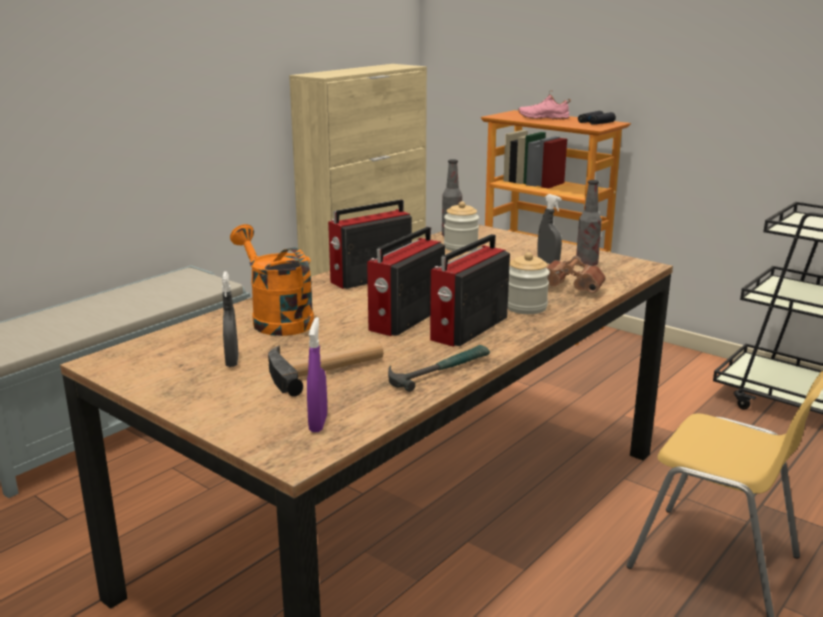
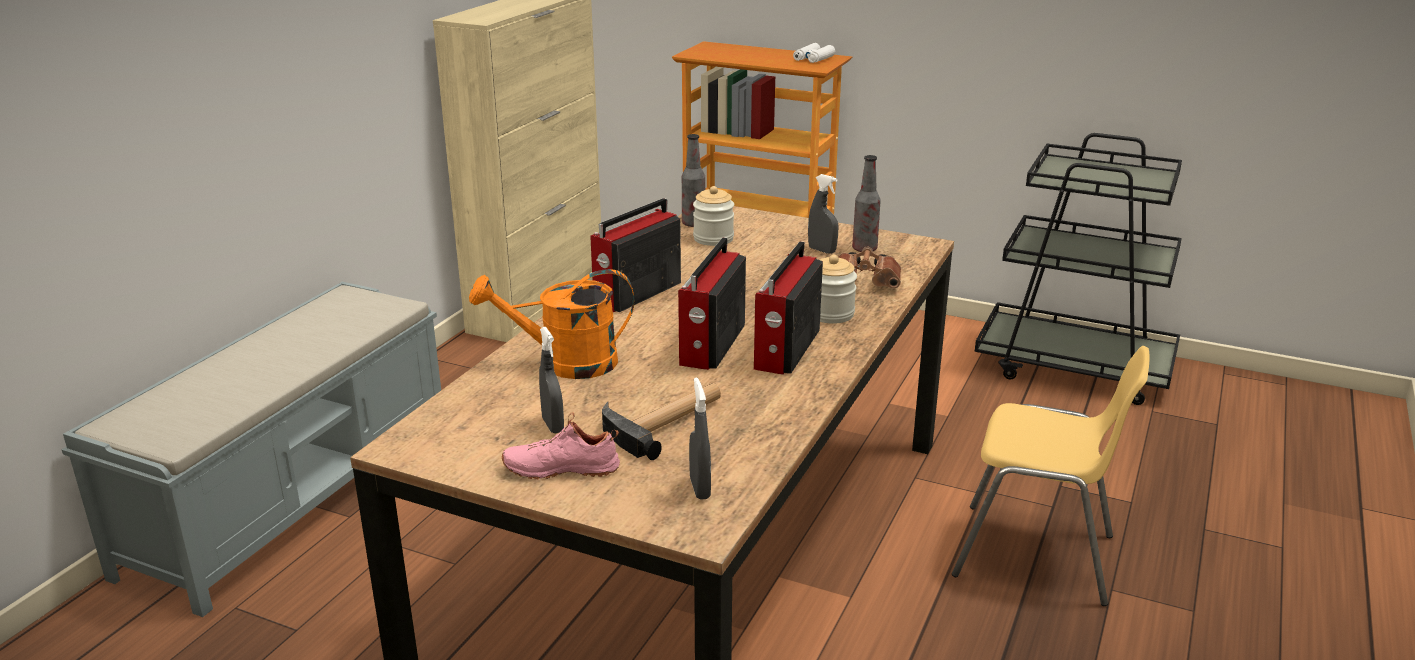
camera: 15 degrees left, 5 degrees up
(276, 319) = (565, 363): orange watering can -> orange watering can turned 45 degrees counterclockwise
(318, 423) = (700, 488): purple spray bottle -> grey spray bottle
(438, 371) = (786, 408): hammer -> none
(543, 118) = (748, 54): pink shoe -> pink shoe (562, 467)
(595, 123) = (813, 59): black binoculars -> white binoculars

